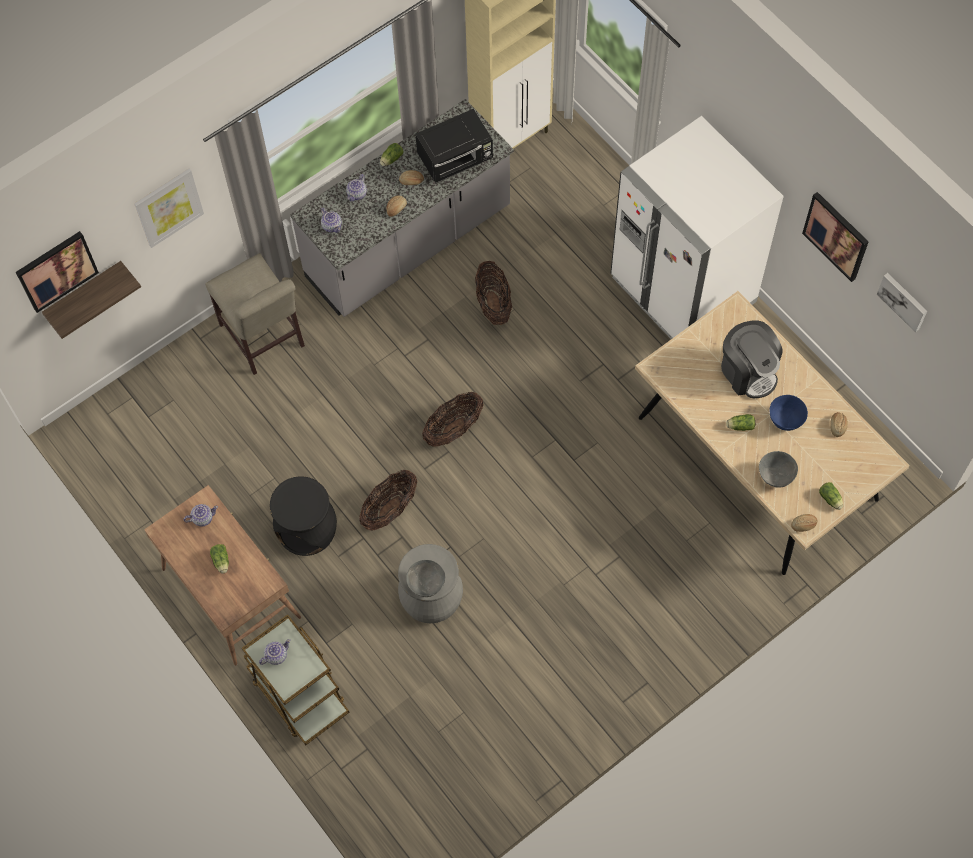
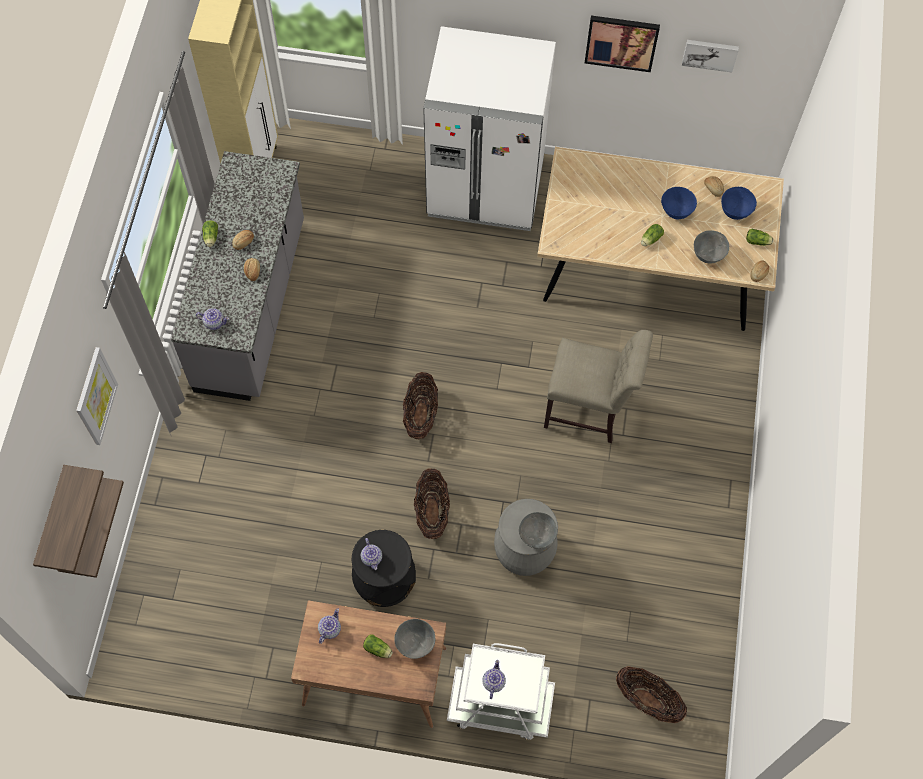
camera: 45 degrees left, 0 degrees up
(56, 270) = (53, 520): picture -> shelf
(250, 580) = (415, 643): none -> grey bowl
(264, 339) = (208, 464): beige chair -> beige chair (589, 411)
(298, 693) = (500, 704): brown cart -> white cart
(357, 194) = (210, 283): teapot -> teapot (372, 558)
(456, 159) = (262, 200): black microwave -> none
(493, 304) = (360, 301): basket -> basket (648, 700)
(748, 371) = (618, 197): coffee machine -> none
(836, 459) = (735, 212): none -> blue bowl

